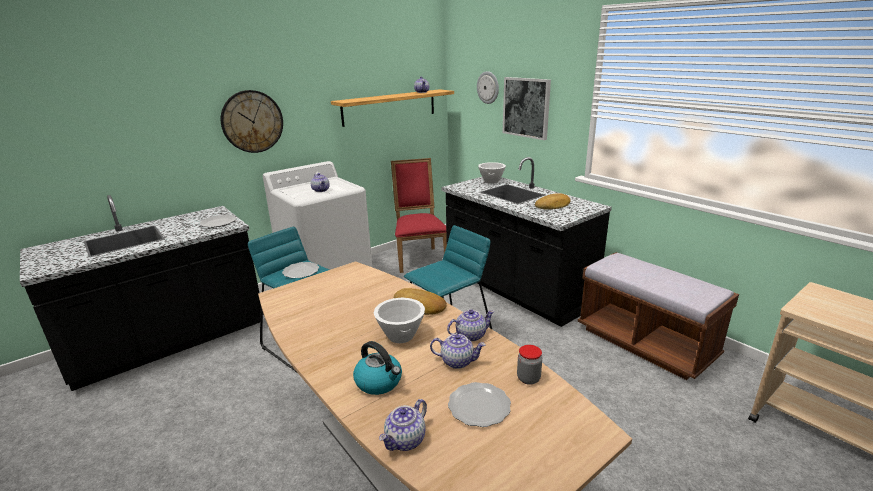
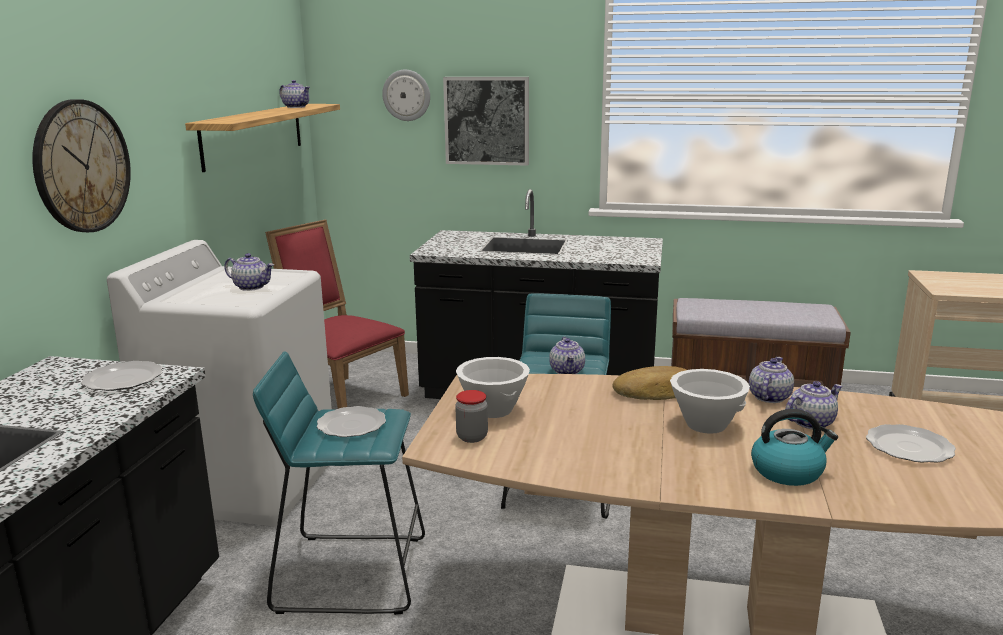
camera: 40 degrees left, 5 degrees down
(405, 440) = (922, 501): teapot -> teapot (567, 371)
(491, 181) = (464, 237): white bowl -> white bowl (493, 410)
(528, 378) = (892, 410): jar -> jar (472, 437)
(553, 205) = (603, 248): bread -> none

